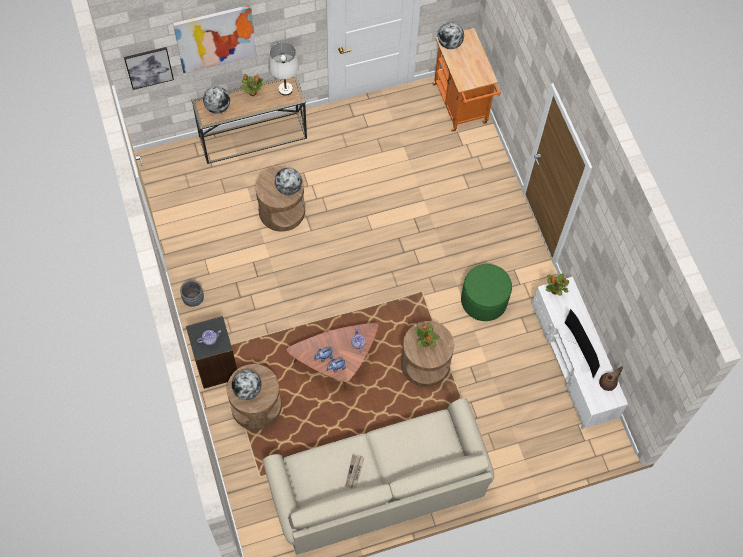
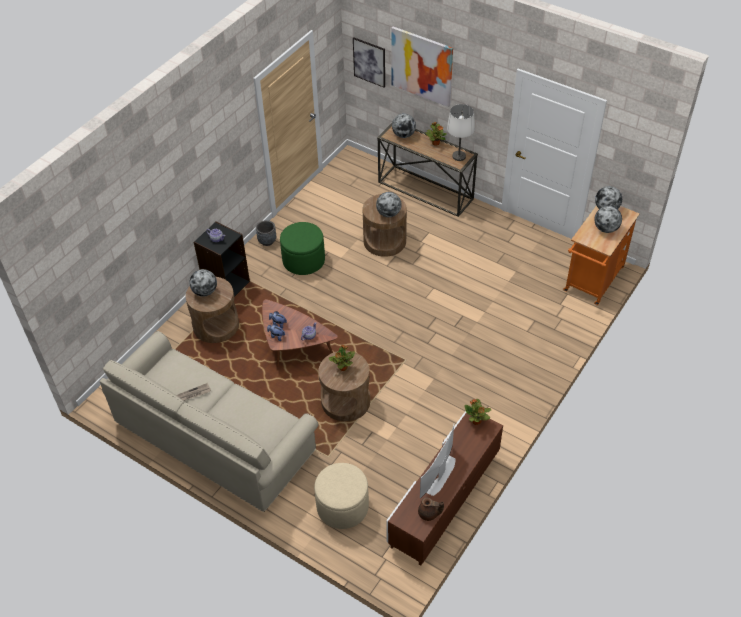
camera: 55 degrees right, 15 degrees down
(469, 61) = (606, 229): none -> globe
(484, 300) = (439, 403): green ottoman -> green ottoman (303, 260)
(521, 436) = (342, 506): none -> beige ottoman
(571, 364) = (444, 501): white tv stand -> brown tv stand

